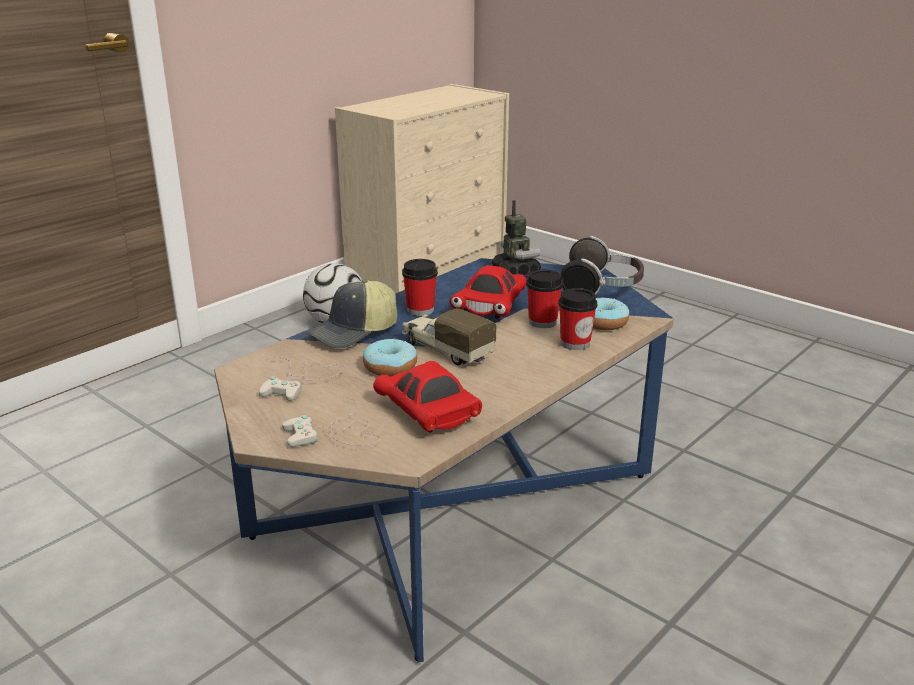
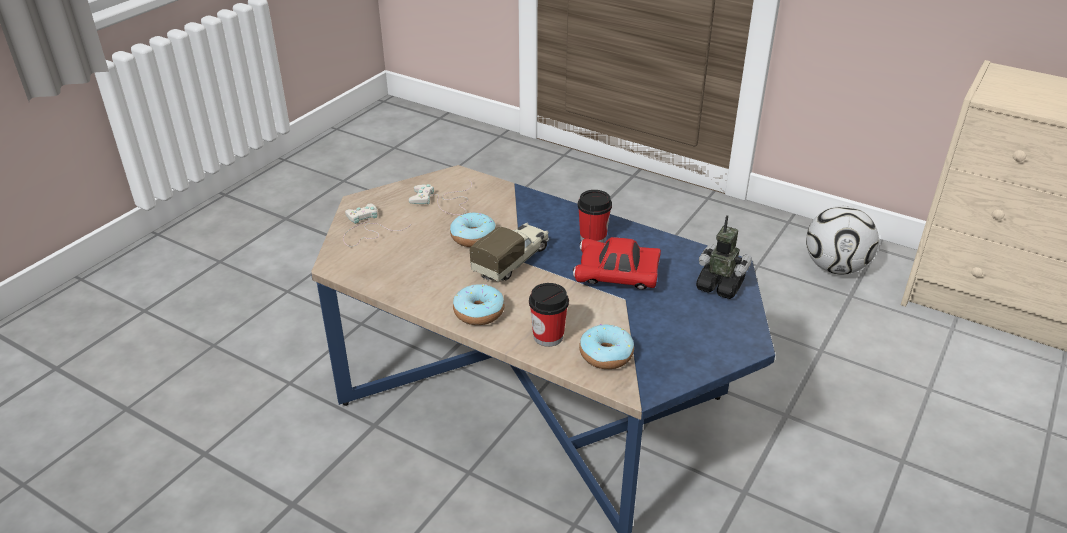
camera: 80 degrees right, 10 degrees up
(354, 333) = (533, 211): cap -> none
(428, 412) = (400, 265): red toy car -> none
(515, 272) = (720, 286): toy robot -> toy robot turned 120 degrees counterclockwise
(531, 372) = (479, 312): none -> donut
(542, 322) = (592, 312): cup -> none
(602, 288) = (704, 352): headphones -> none

